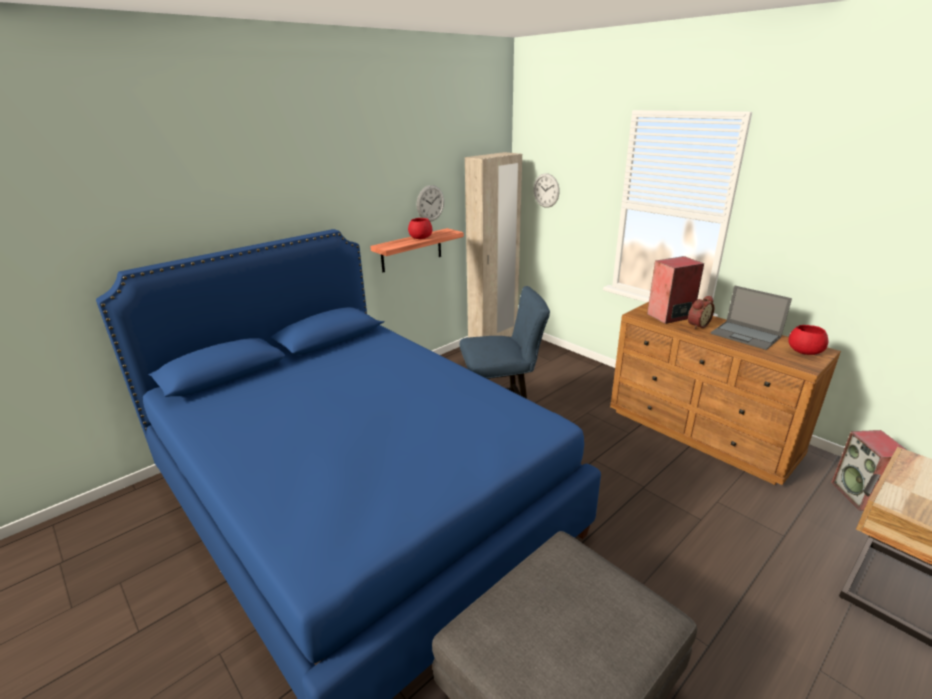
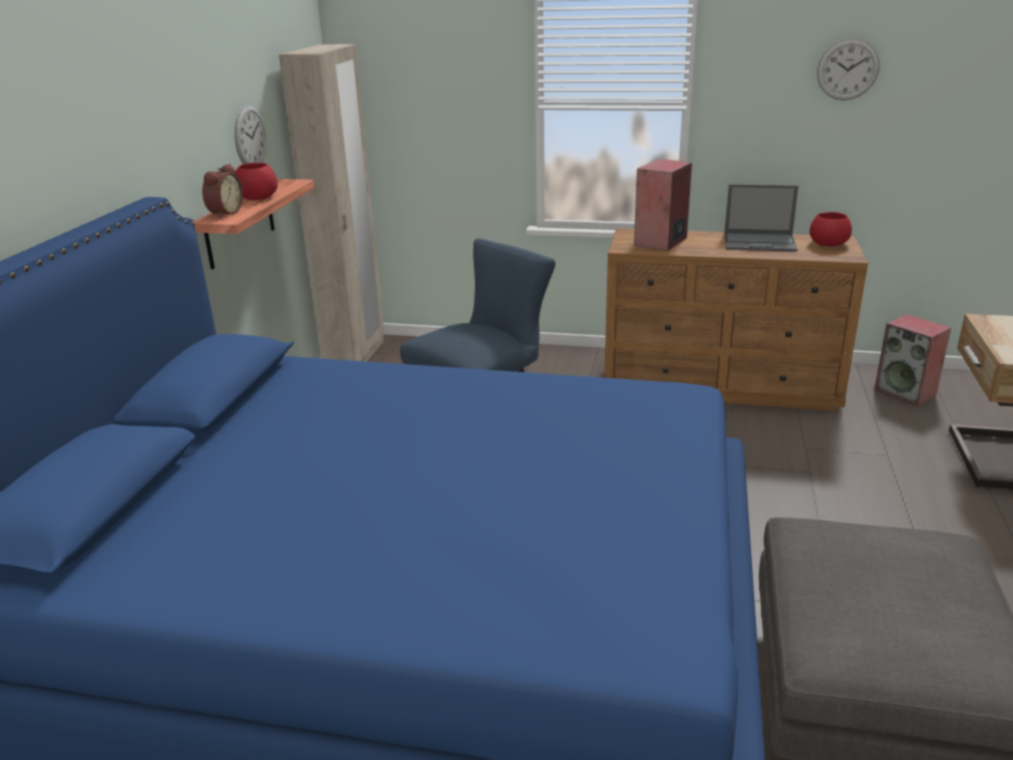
camera: 35 degrees left, 0 degrees up
(546, 190) = (400, 100): wall clock -> wall clock (847, 69)
(697, 325) = (700, 244): alarm clock -> alarm clock (224, 213)

